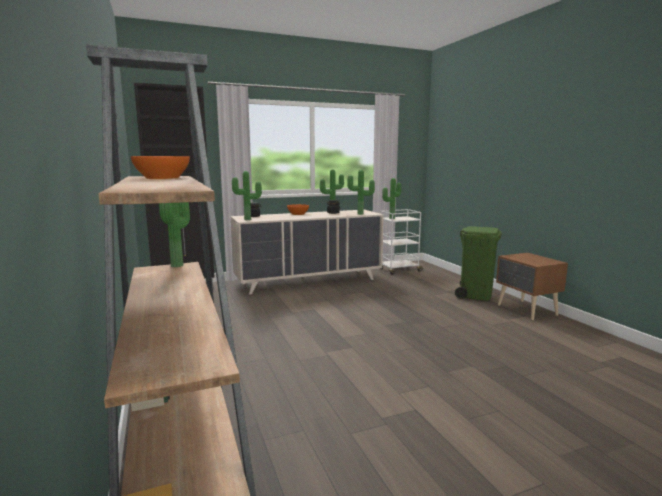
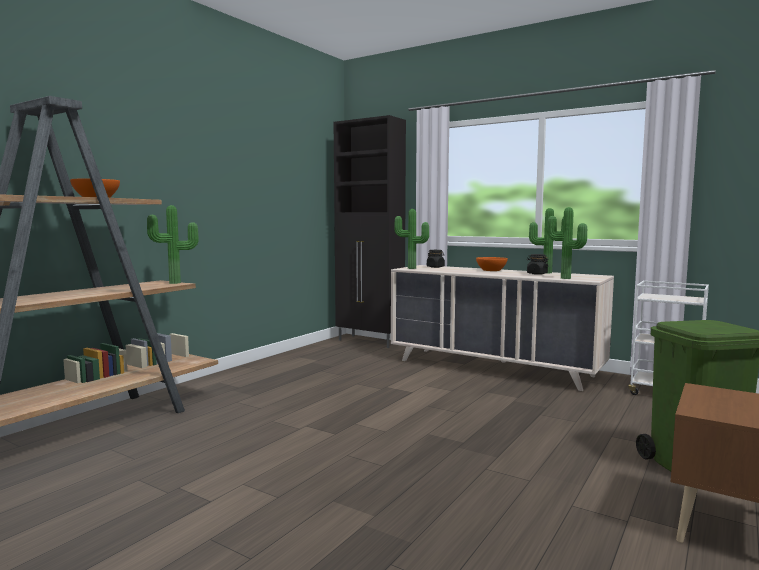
camera: 55 degrees right, 5 degrees down
(391, 218) = (654, 295): potted plant -> none

